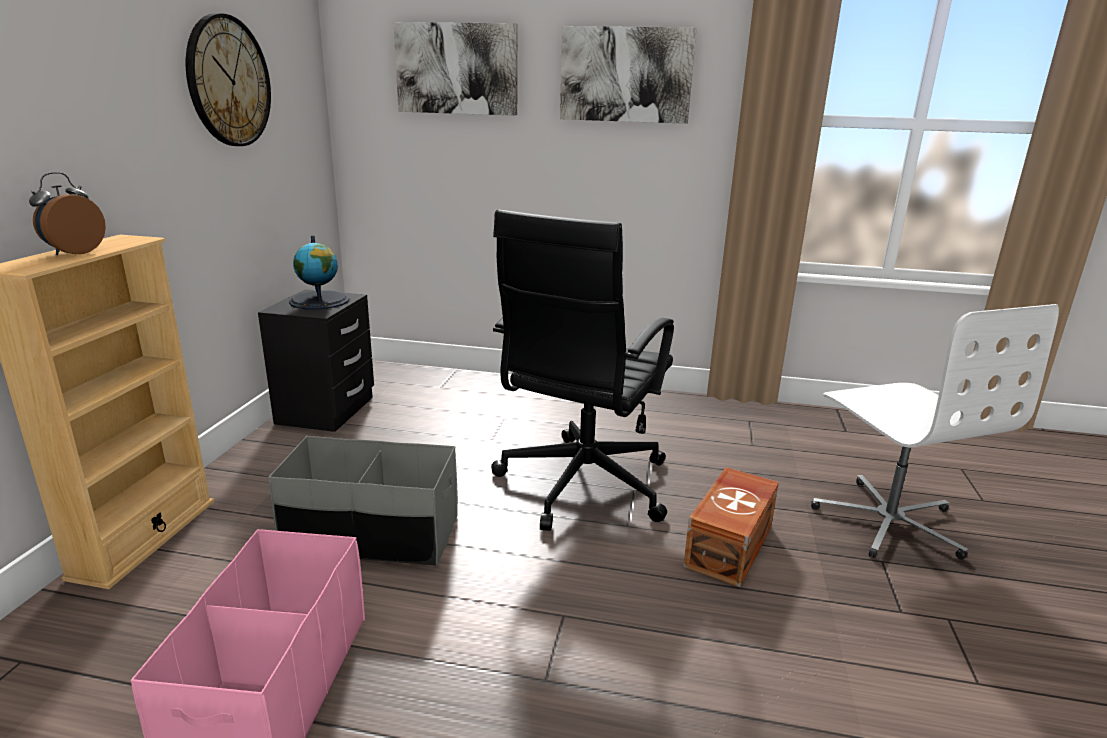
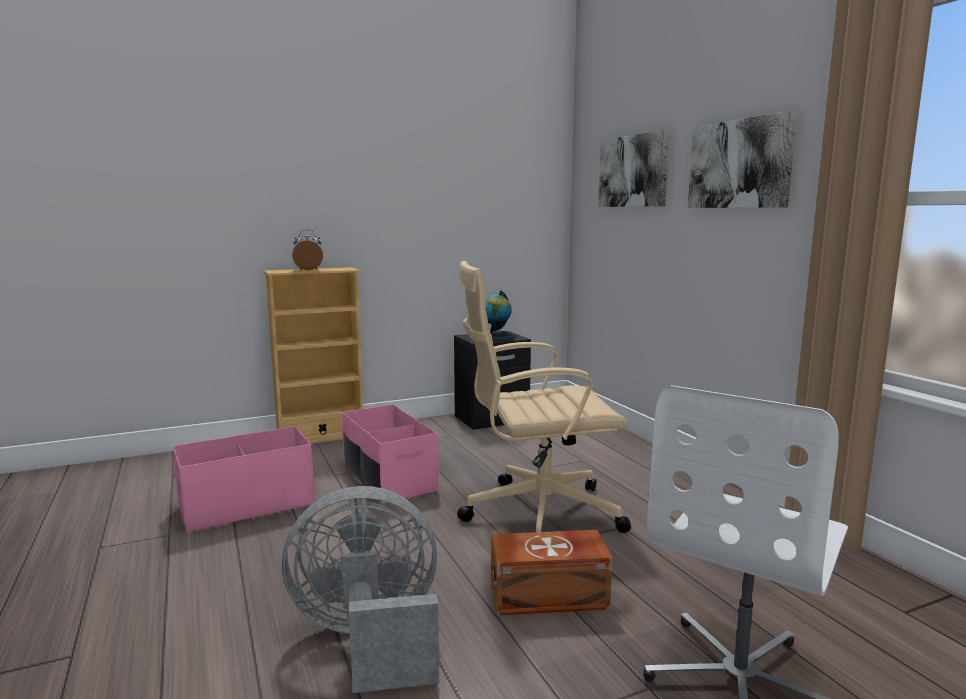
camera: 55 degrees right, 10 degrees down
(228, 81) = (463, 187): wall clock -> none
(372, 534) = (388, 477): grey storage box -> pink storage box
(581, 486) = (537, 514): black office chair -> beige office chair
(729, 687) = (369, 640): none -> grey fan

